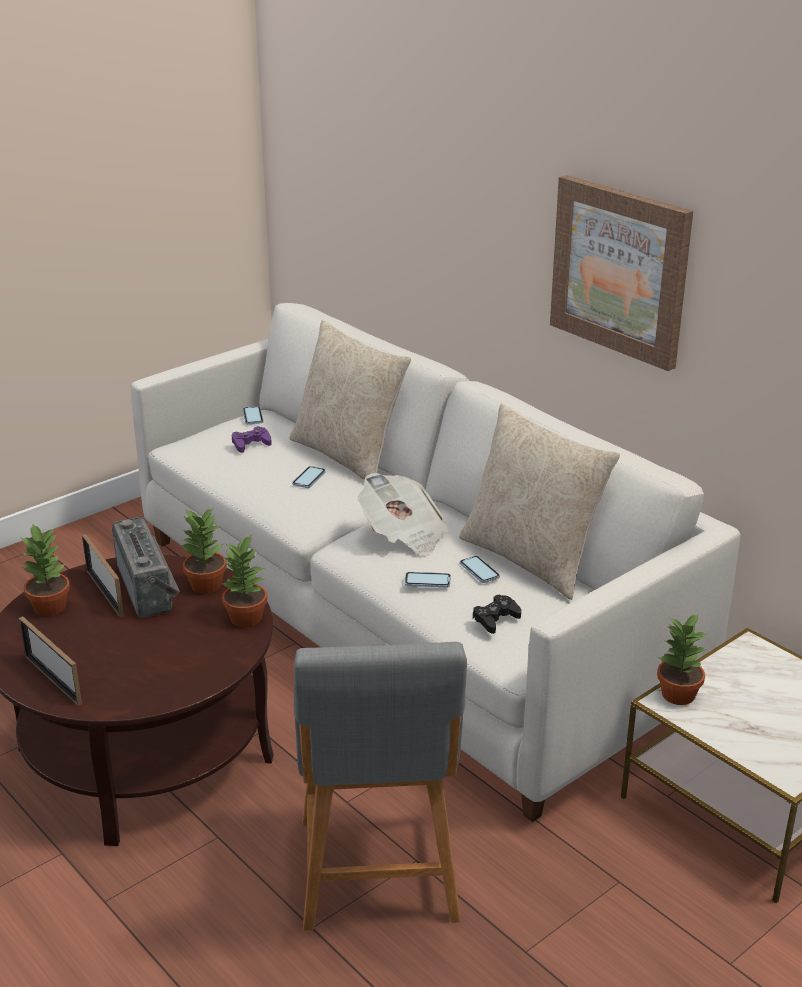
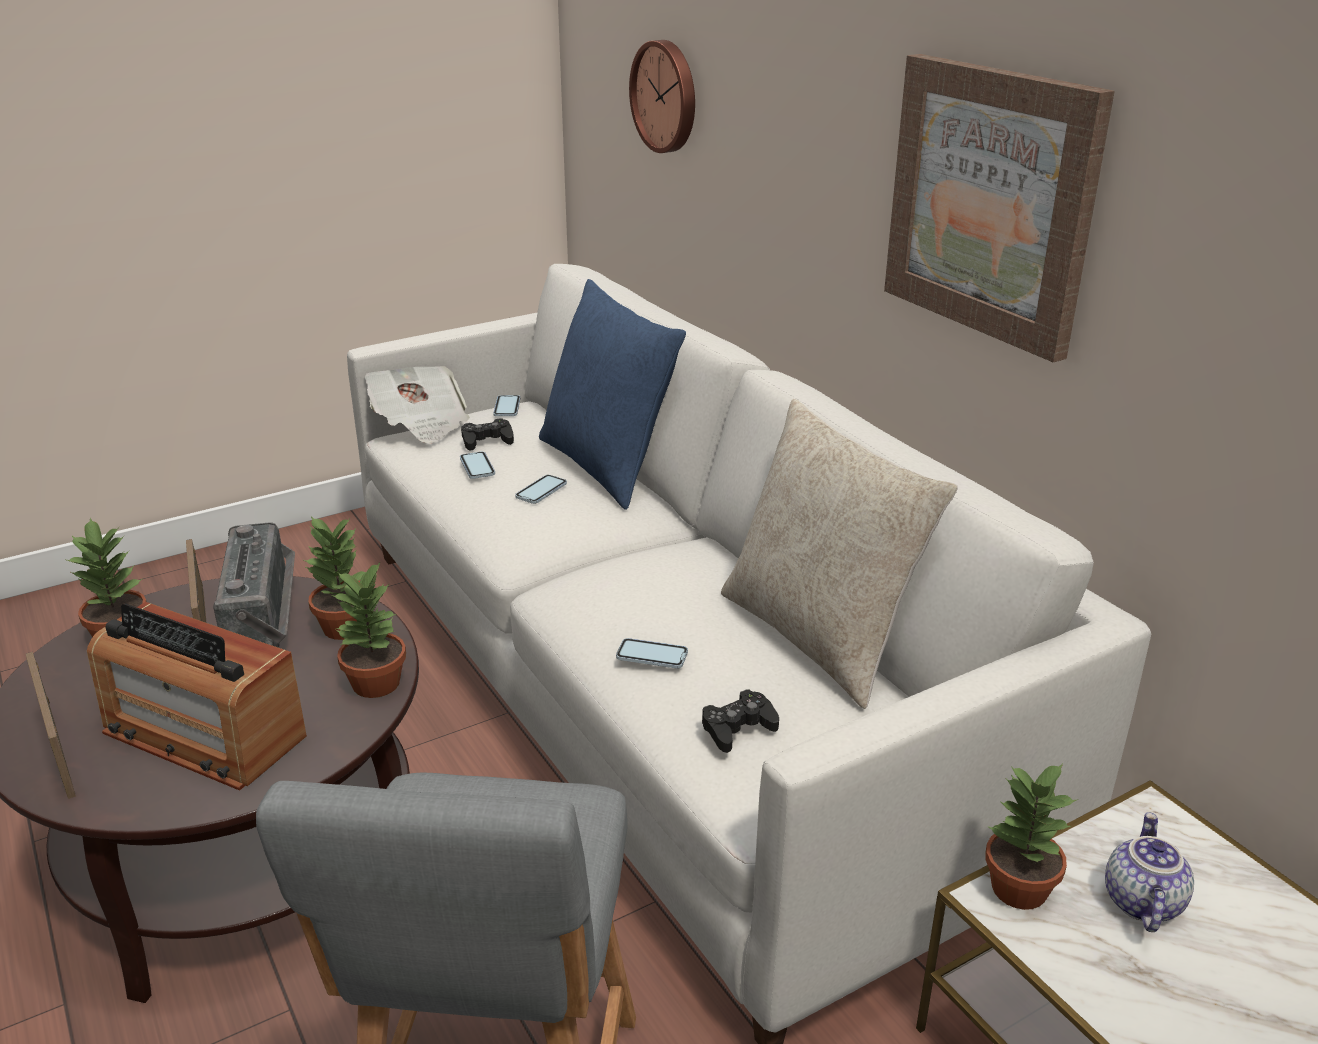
camera: 10 degrees right, 0 degrees up
(145, 659) = (204, 734): none -> radio
(251, 444) = (487, 440): purple game controller -> black game controller
(348, 456) = (608, 466): beige pillow -> blue pillow
(365, 180) = (666, 96): none -> wall clock
(403, 534) = (640, 581): newspaper -> newspaper (420, 423)
(479, 570) = (734, 647): phone -> phone (477, 467)
(748, 693) = (1140, 901): none -> teapot

